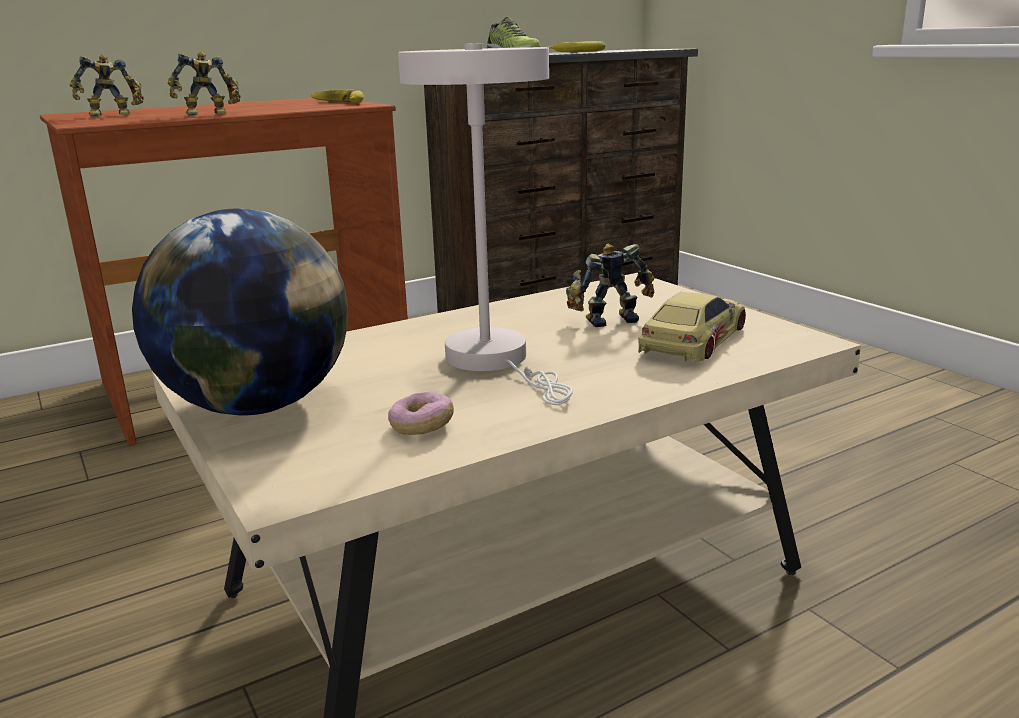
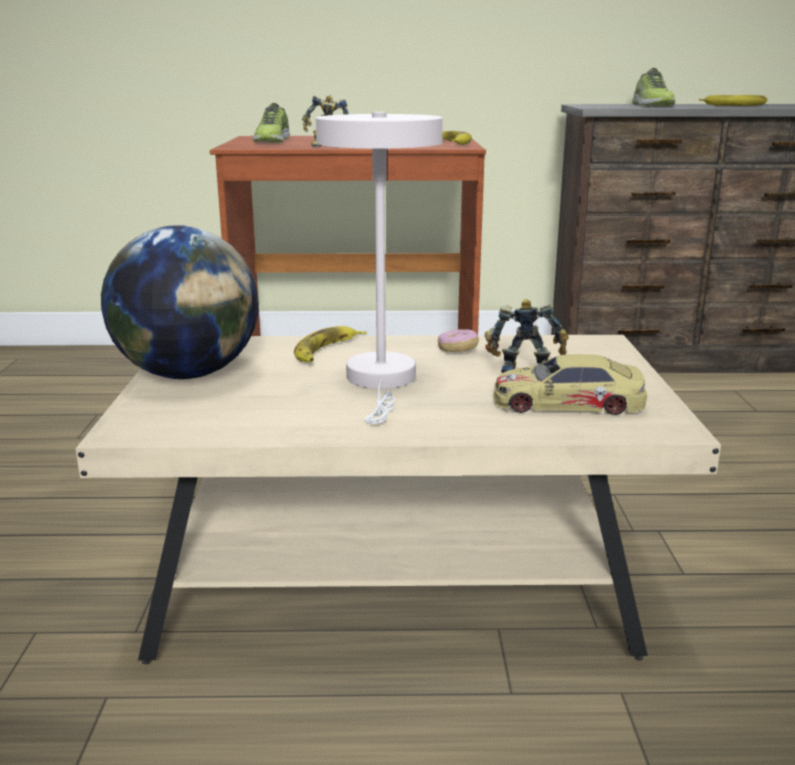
camera: 30 degrees right, 0 degrees up
(112, 115) = (272, 141): toy robot -> shoe
(384, 345) = (326, 351): none -> banana
(421, 426) = (260, 414): donut -> donut (457, 350)
(693, 339) = (567, 402): toy car -> toy car turned 150 degrees counterclockwise

